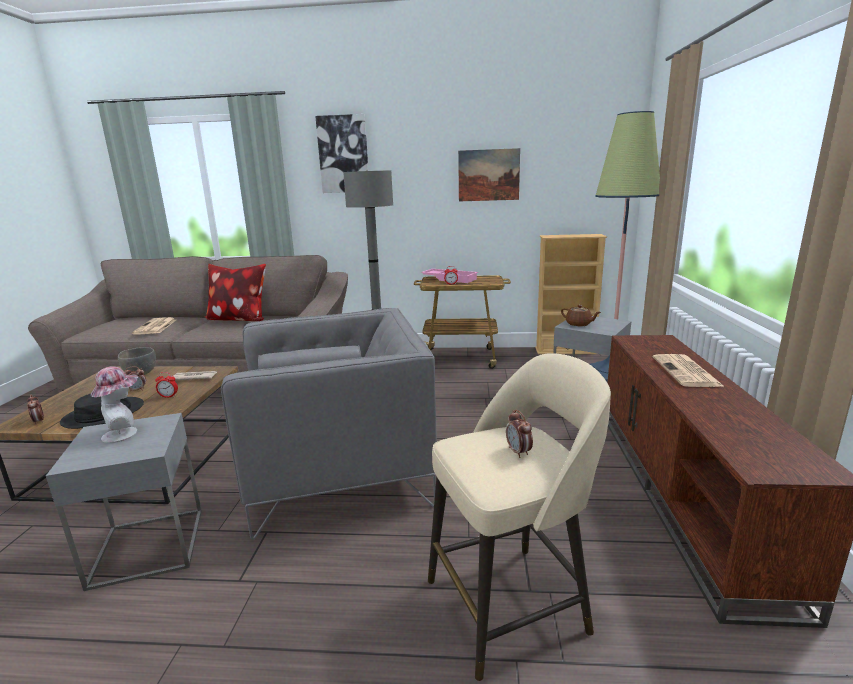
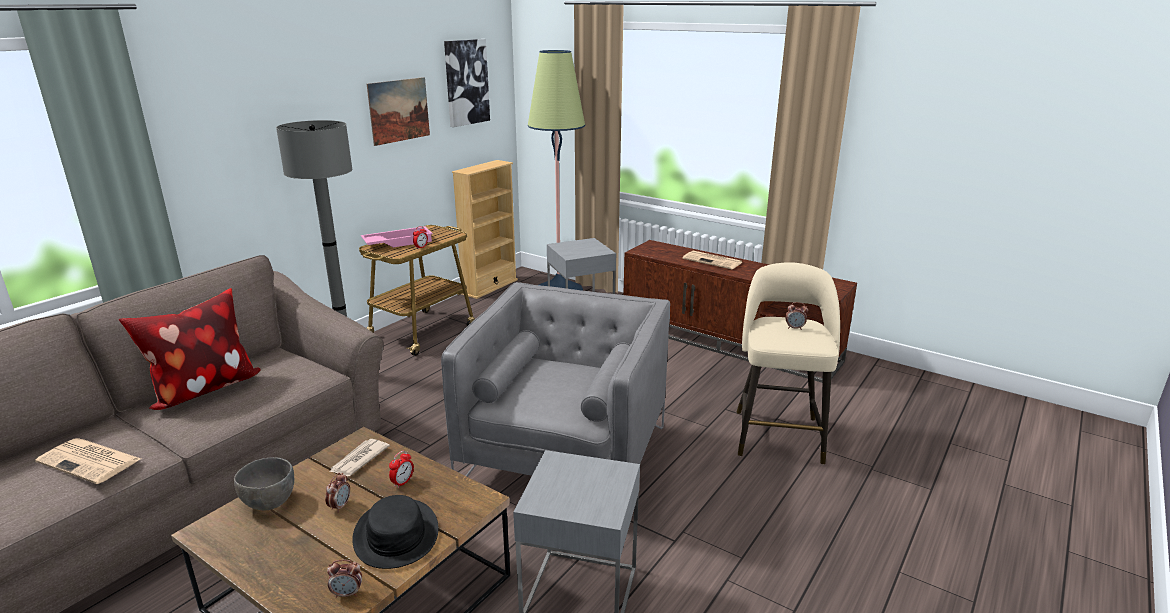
camera: 60 degrees left, 5 degrees up
(124, 433) = (563, 484): hat -> none
(343, 154) = (226, 98): picture -> picture (466, 82)
(579, 324) = (574, 252): brown teapot -> none

